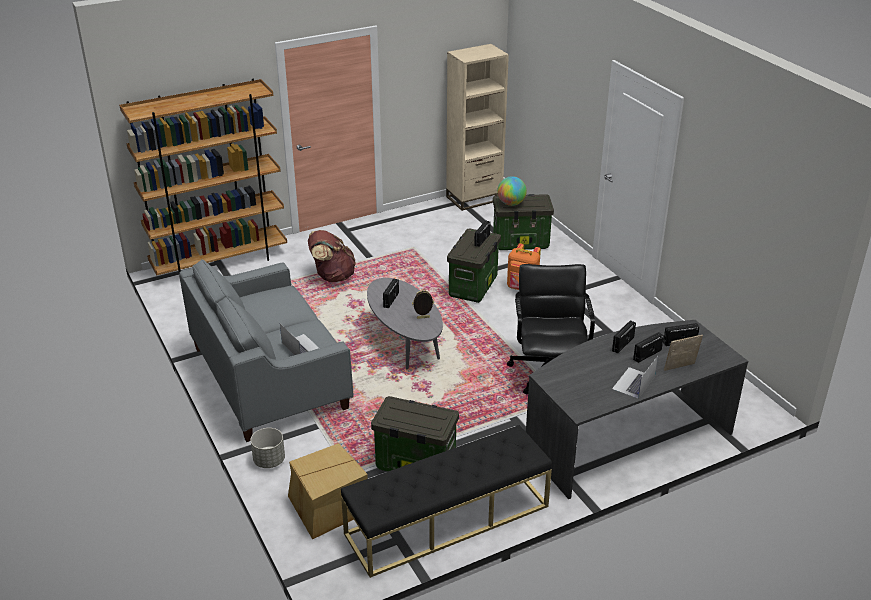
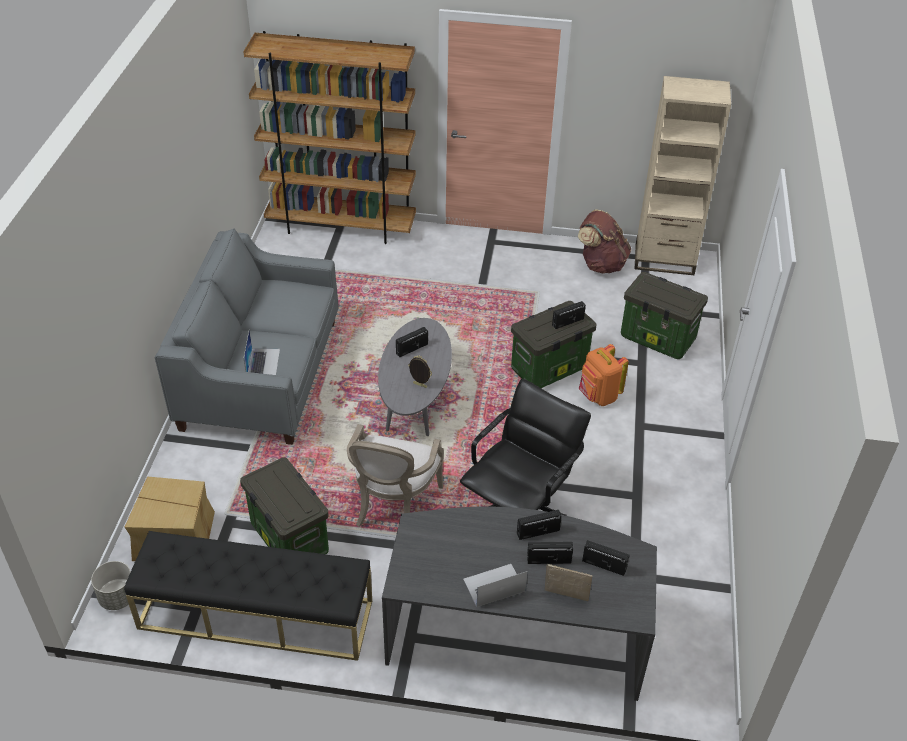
camera: 35 degrees right, 10 degrees up
(269, 460) = (177, 460): grey planter -> grey planter (117, 597)
(332, 276) = (424, 290): brown backpack -> brown backpack (601, 264)
(465, 410) = (392, 507): none -> armchair
(511, 203) = (650, 290): globe -> none

